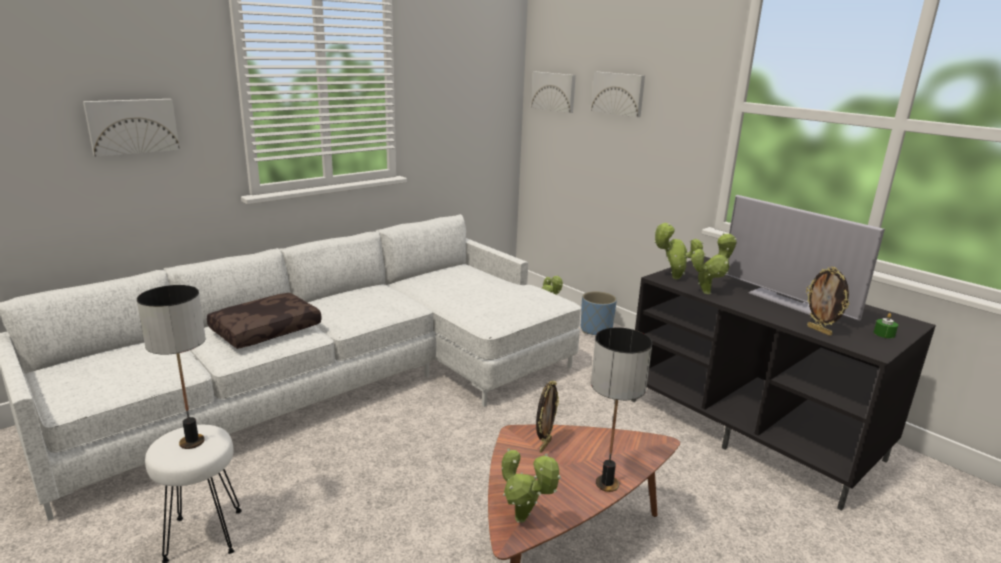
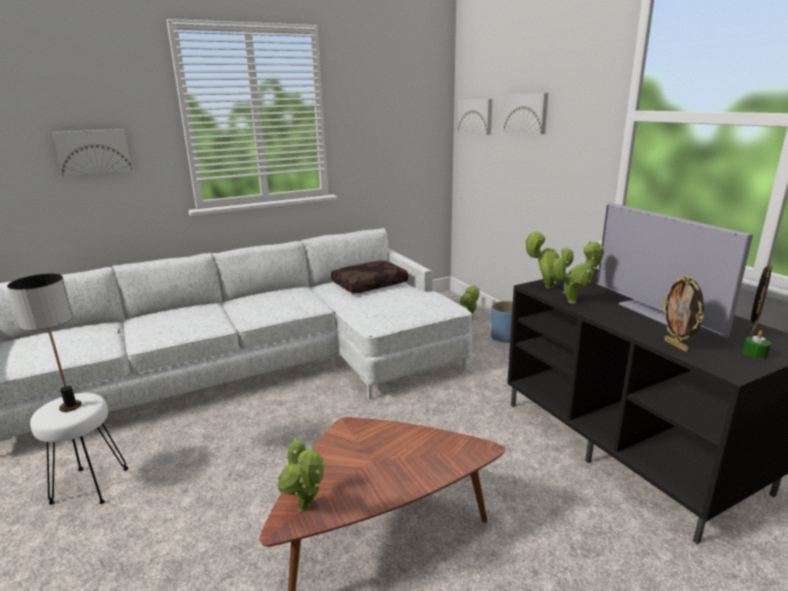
camera: 15 degrees right, 0 degrees up
(266, 329) = (186, 319): brown pillow -> brown pillow (369, 284)
(544, 445) = (367, 439): picture frame -> picture frame (752, 330)
(606, 484) = (405, 484): table lamp -> none

